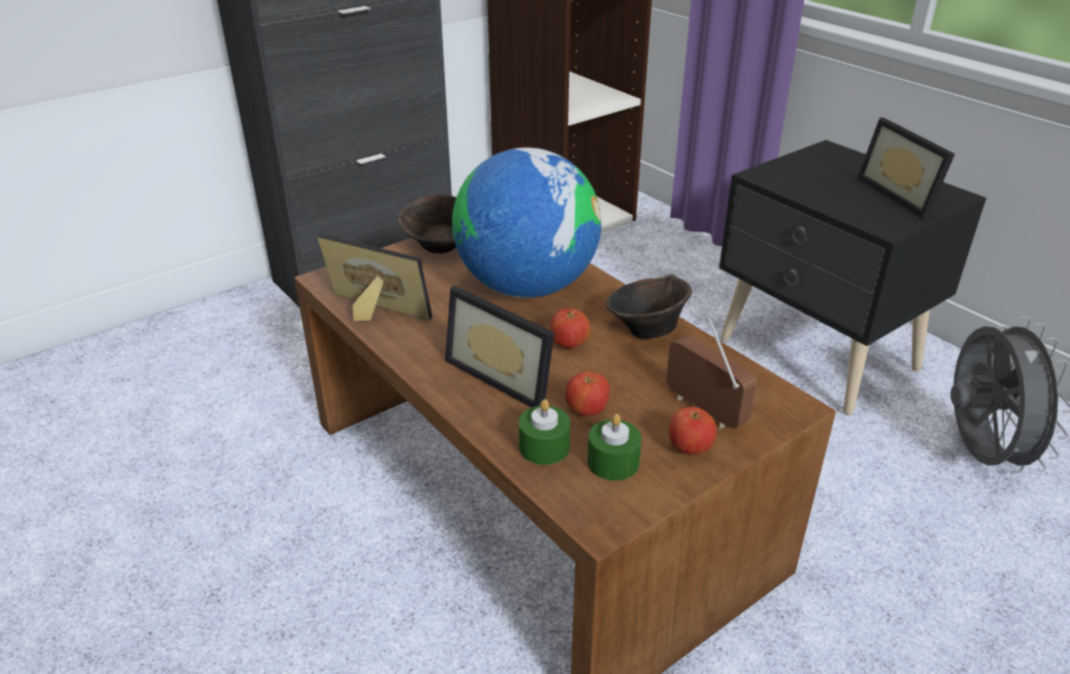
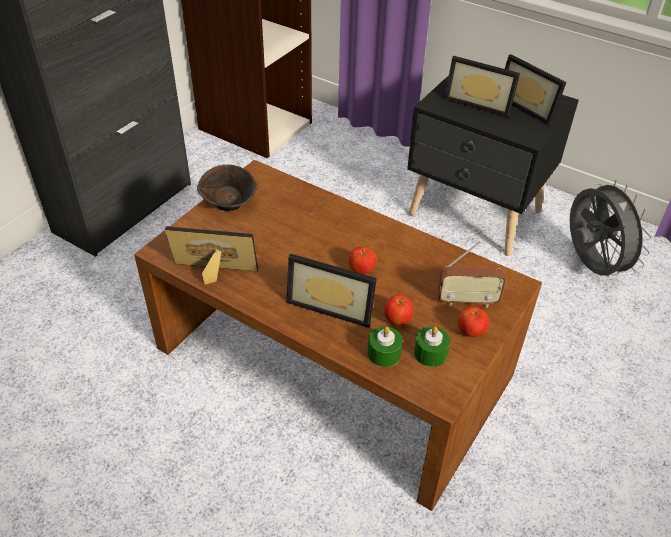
camera: 20 degrees left, 10 degrees up
(527, 287) = (310, 228): globe -> none
(646, 330) = (405, 247): brown bowl -> none
(704, 410) = (467, 301): radio -> radio turned 150 degrees clockwise
(829, 182) = (479, 102): none -> picture frame

